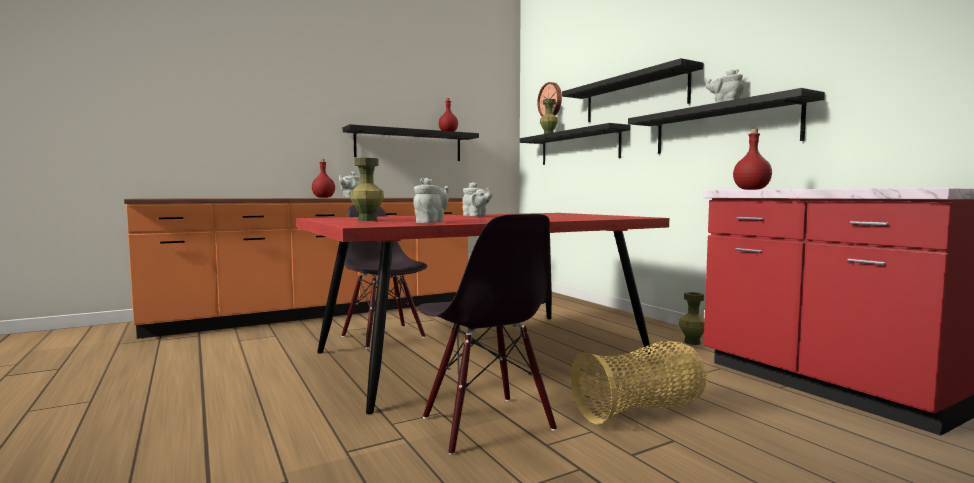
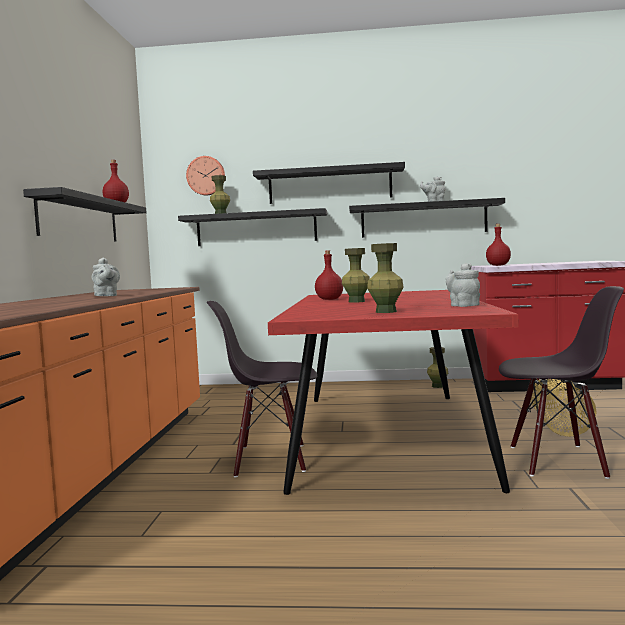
camera: 55 degrees left, 0 degrees up
(324, 197) = (47, 299): red bottle -> red bottle (329, 299)
(476, 216) = (356, 301): grey teapot -> green vase

